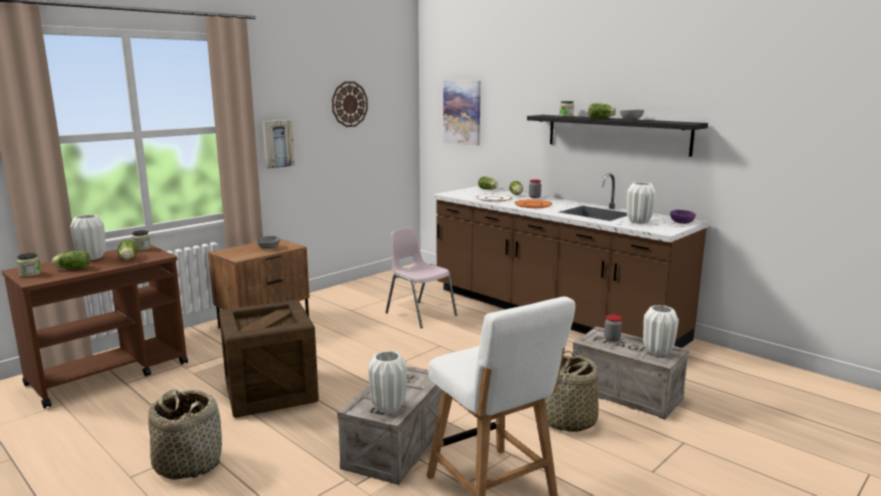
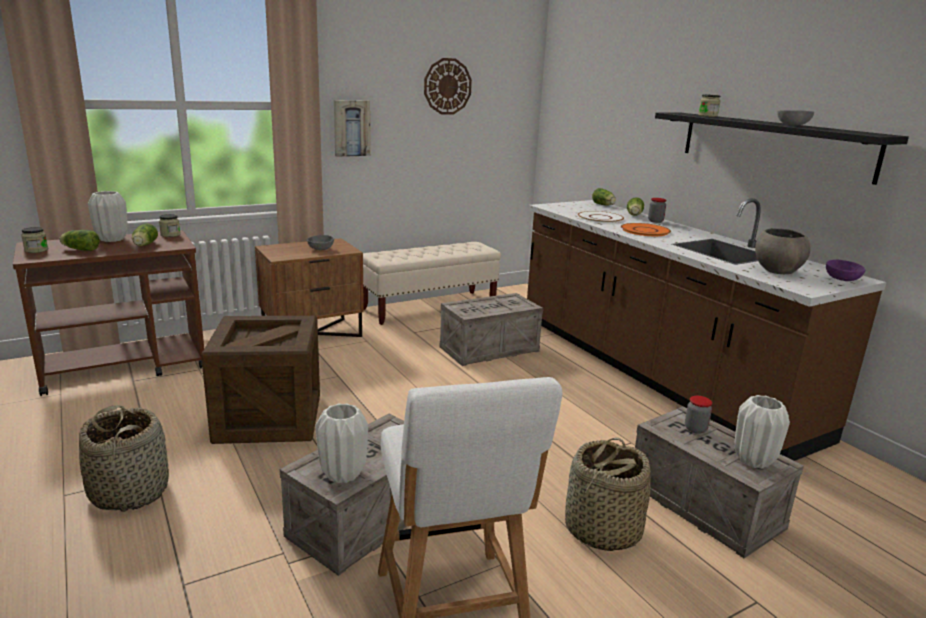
camera: 15 degrees right, 5 degrees up
(352, 290) = (430, 308): none -> beige bench
(420, 314) = (490, 348): pink chair -> crate
(462, 112) = (587, 105): picture -> none
(601, 118) = (752, 121): lettuce -> none
(638, 222) = (777, 270): white vase -> grey bowl

